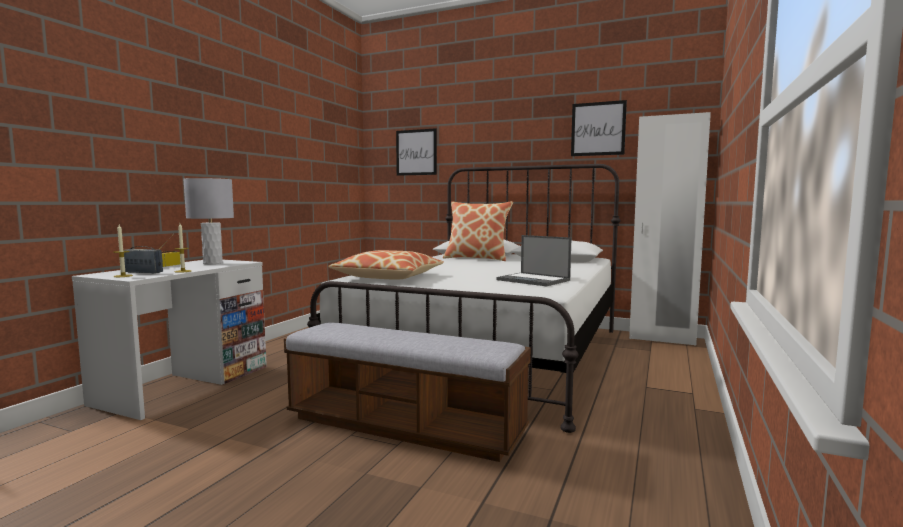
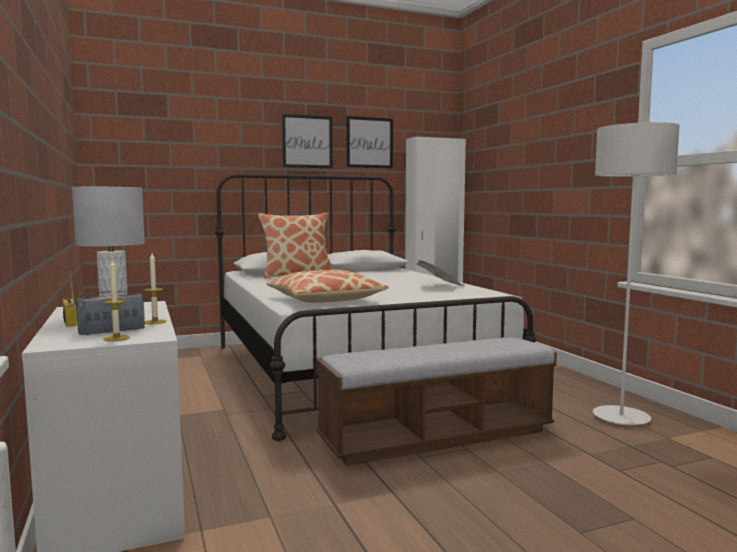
camera: 45 degrees left, 0 degrees up
(416, 152) = (164, 151): picture -> picture (307, 141)
(534, 280) = (440, 286): laptop -> newspaper
(630, 490) = (621, 418): none -> grey floor lamp

